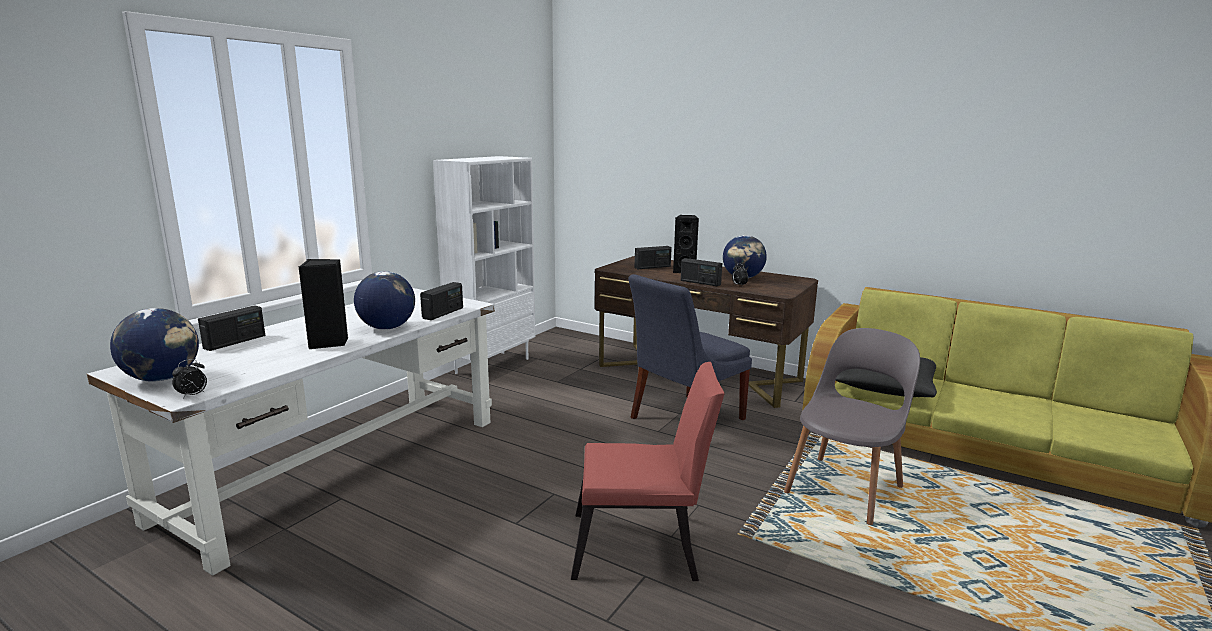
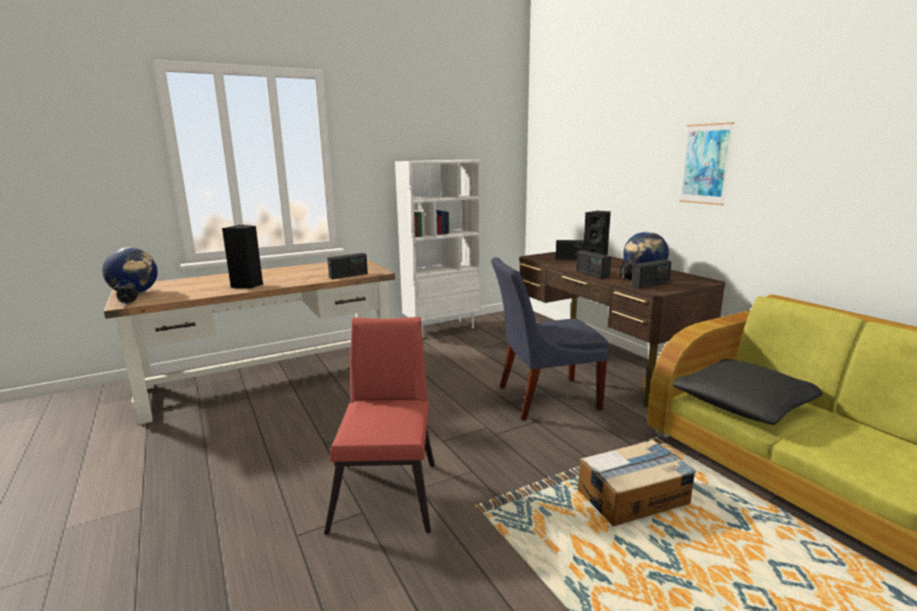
camera: 30 degrees right, 0 degrees up
(235, 342) = (205, 278): radio -> radio (650, 285)
(340, 465) = (272, 377): white desk -> brown desk
(387, 328) = (297, 280): globe -> none
(643, 547) = (388, 490): red chair -> red chair turned 120 degrees counterclockwise
(788, 168) = (705, 164): none -> picture
(846, 487) = (634, 497): grey chair -> cardboard box

